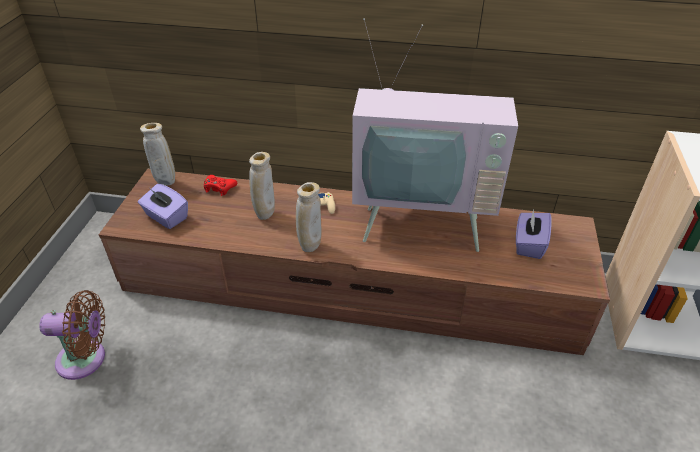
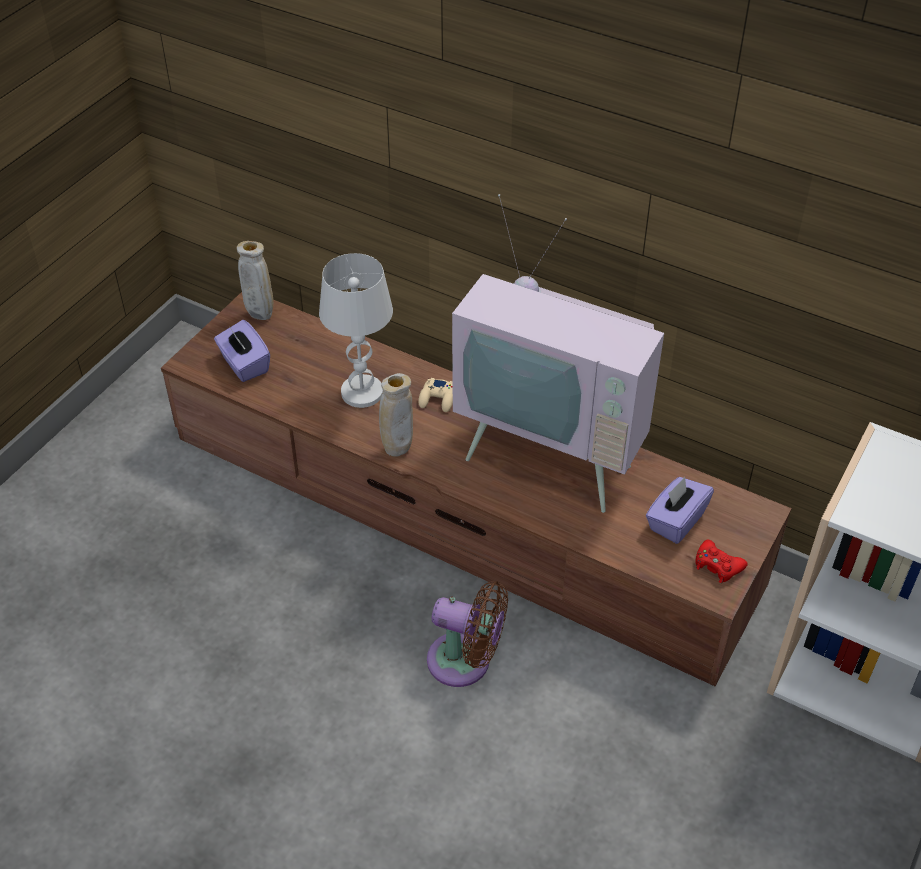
camera: 20 degrees right, 5 degrees up
(86, 359) = (116, 513): brown fan -> brown fan (465, 662)
(219, 188) = (322, 339): red game controller -> red game controller (717, 566)
(265, 215) = (362, 392): beige vase -> white table lamp

